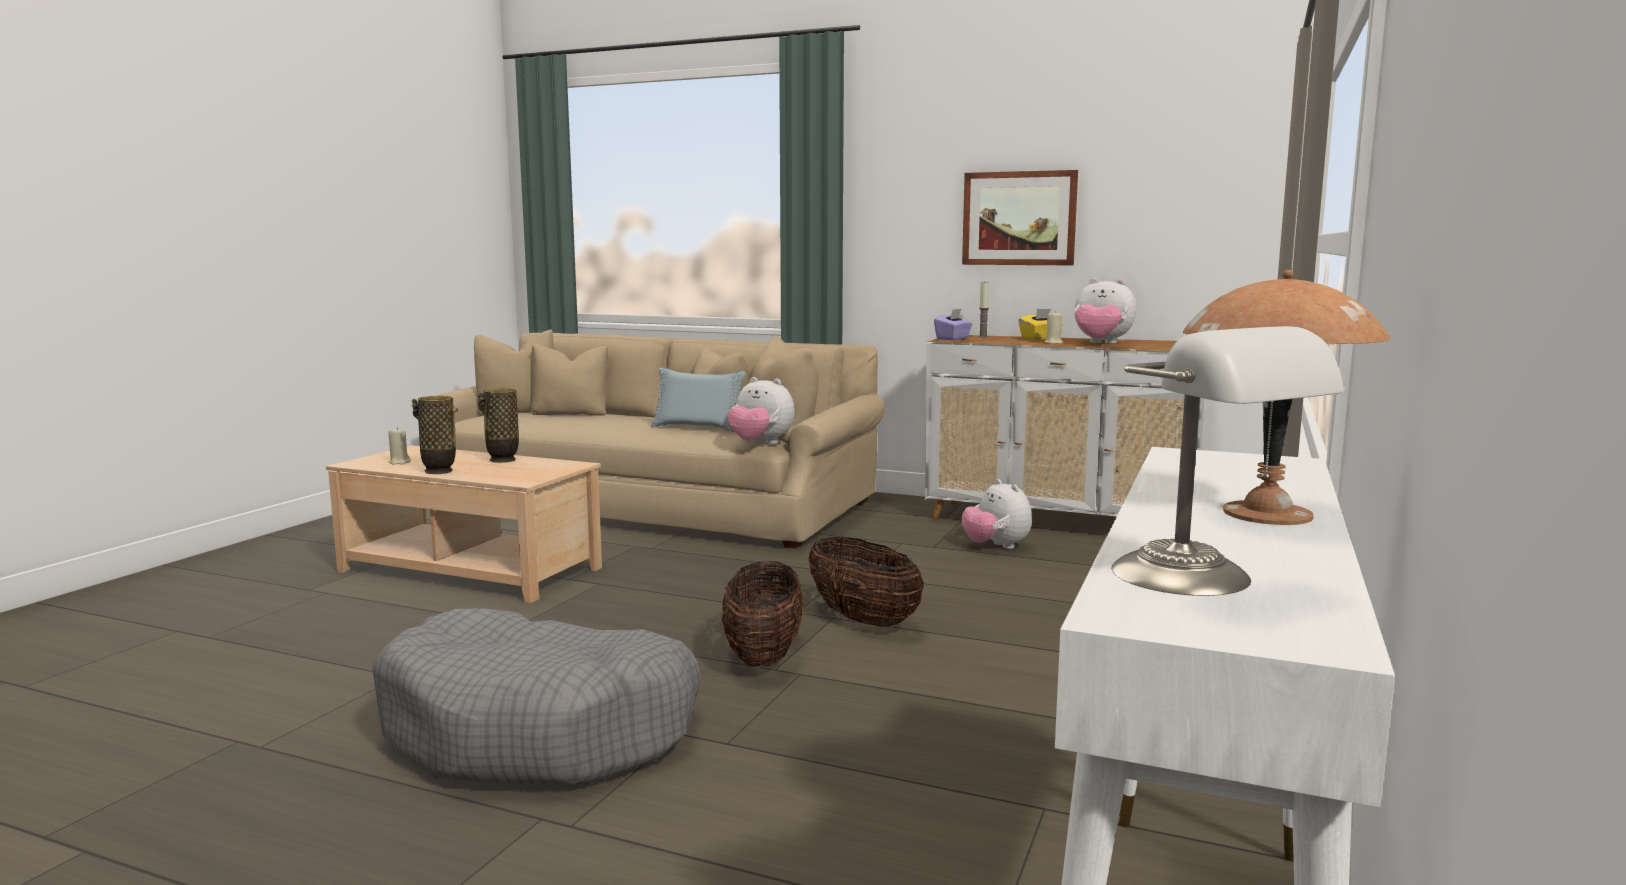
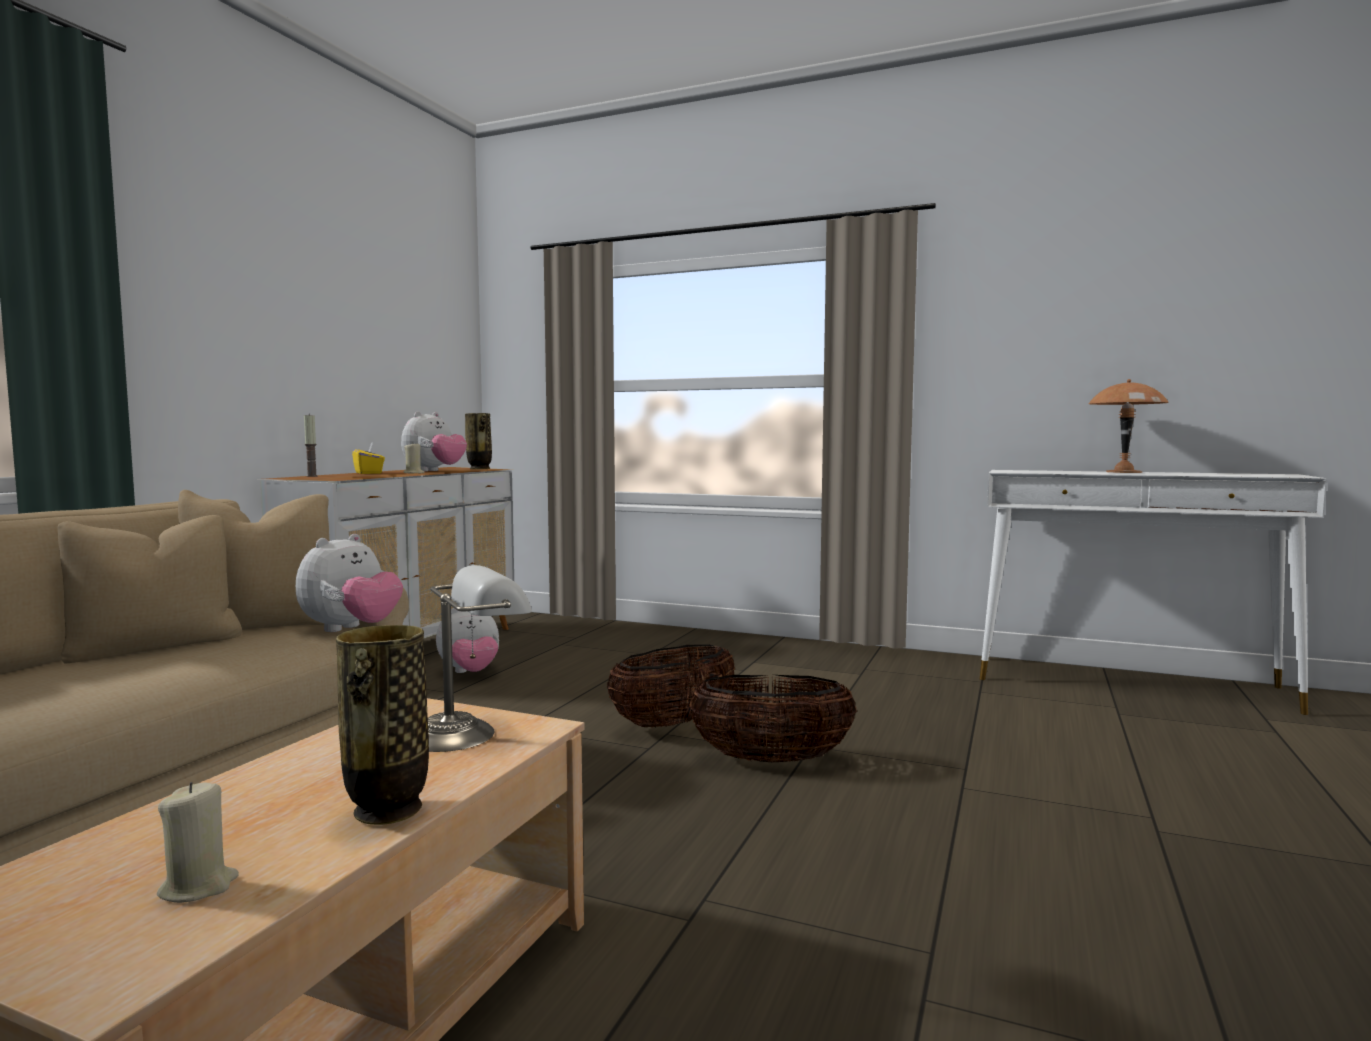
camera: 90 degrees left, 5 degrees down
(502, 460) = (308, 764): vase -> vase (479, 469)
(541, 731) = (1009, 852): grey dog bed -> none
(697, 428) = (189, 652): blue pillow -> none
(953, 339) = (323, 478): purple tissue box -> none
(1019, 218) = (305, 348): picture -> none
(1206, 581) = (1240, 474): white table lamp -> white table lamp (468, 731)

